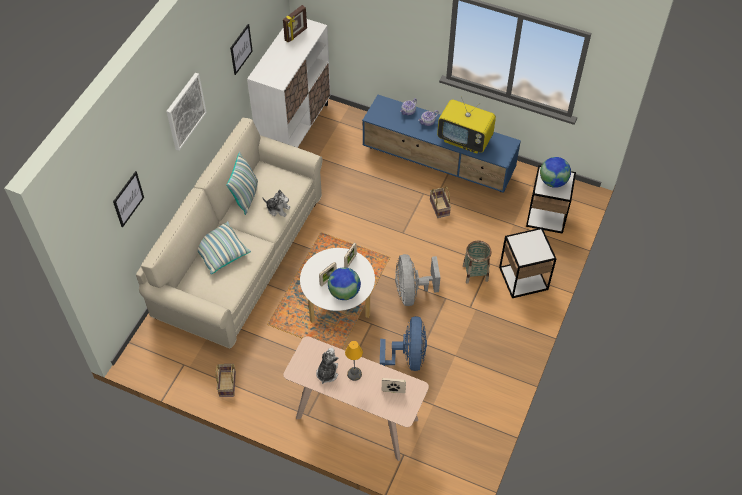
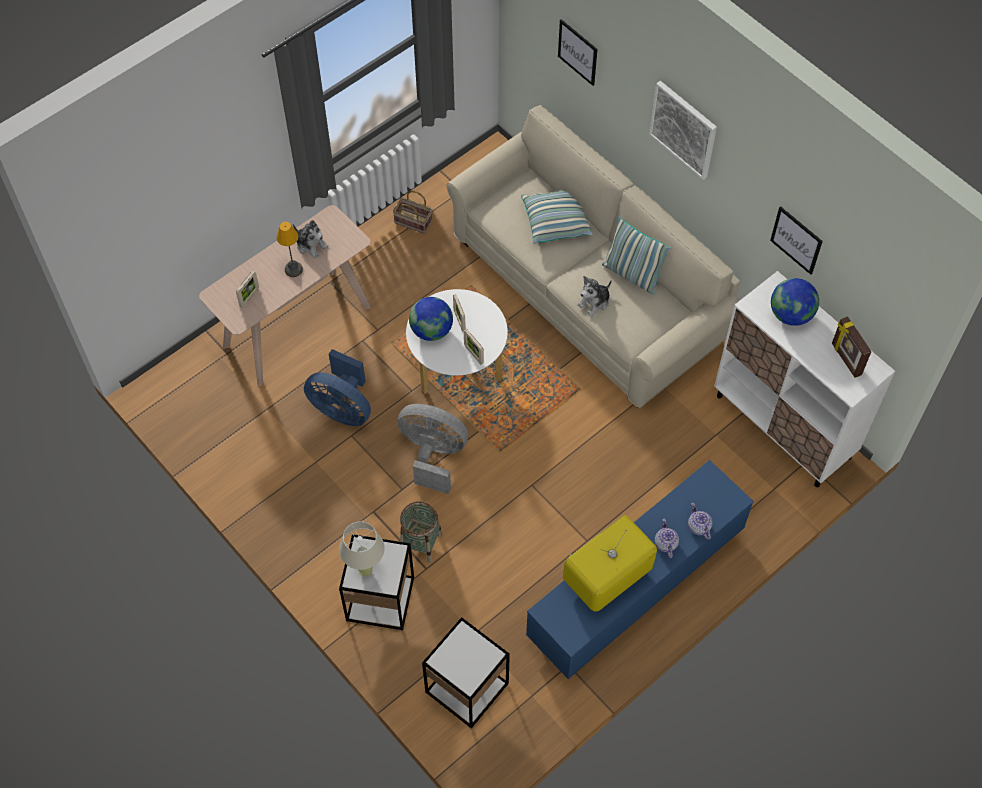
camera: 115 degrees right, 5 degrees up
(439, 207) = (553, 549): basket -> none
(536, 250) = (365, 570): none -> beige table lamp
(553, 181) = (468, 657): globe -> globe (790, 314)

